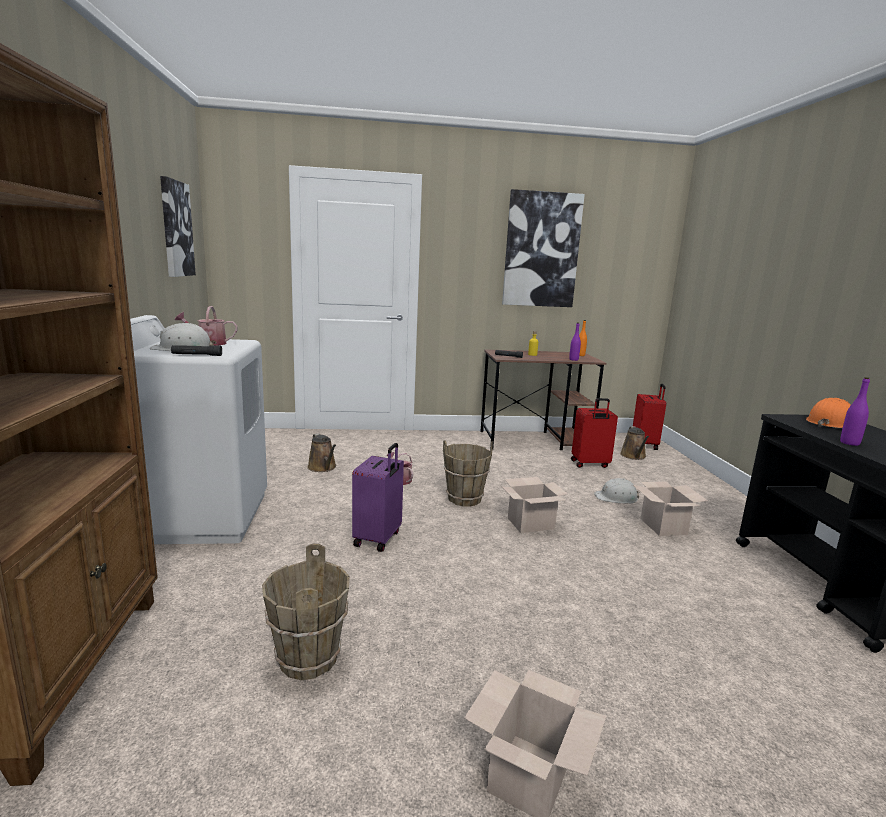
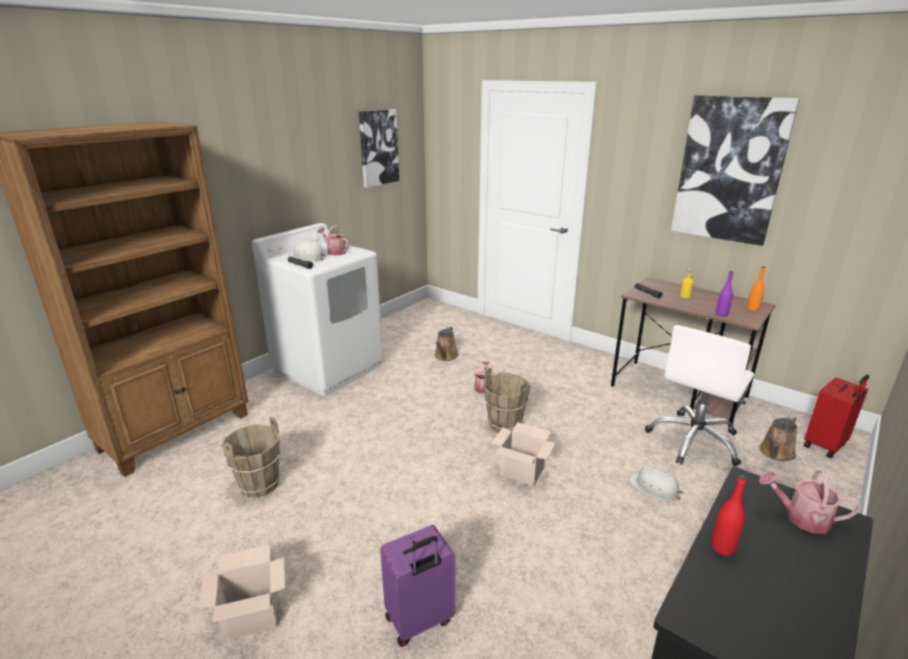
camera: 45 degrees right, 10 degrees up
(378, 539) = (396, 430): purple suitcase -> purple suitcase (420, 621)
(590, 464) = (694, 441): red suitcase -> white office chair
(664, 527) = (649, 540): cardboard box -> none
(830, 423) = (801, 518): orange hard hat -> watering can
(849, 443) = (722, 548): purple bottle -> red bottle

